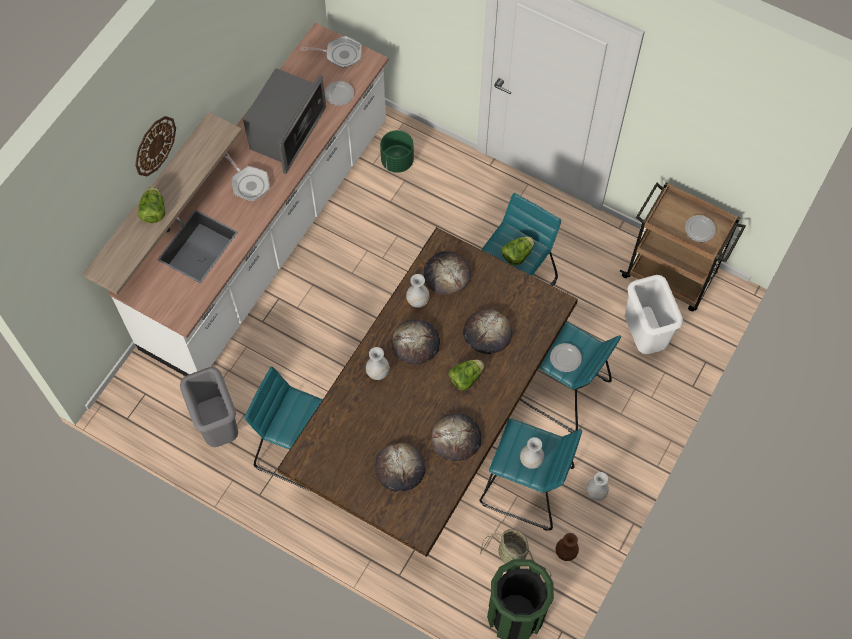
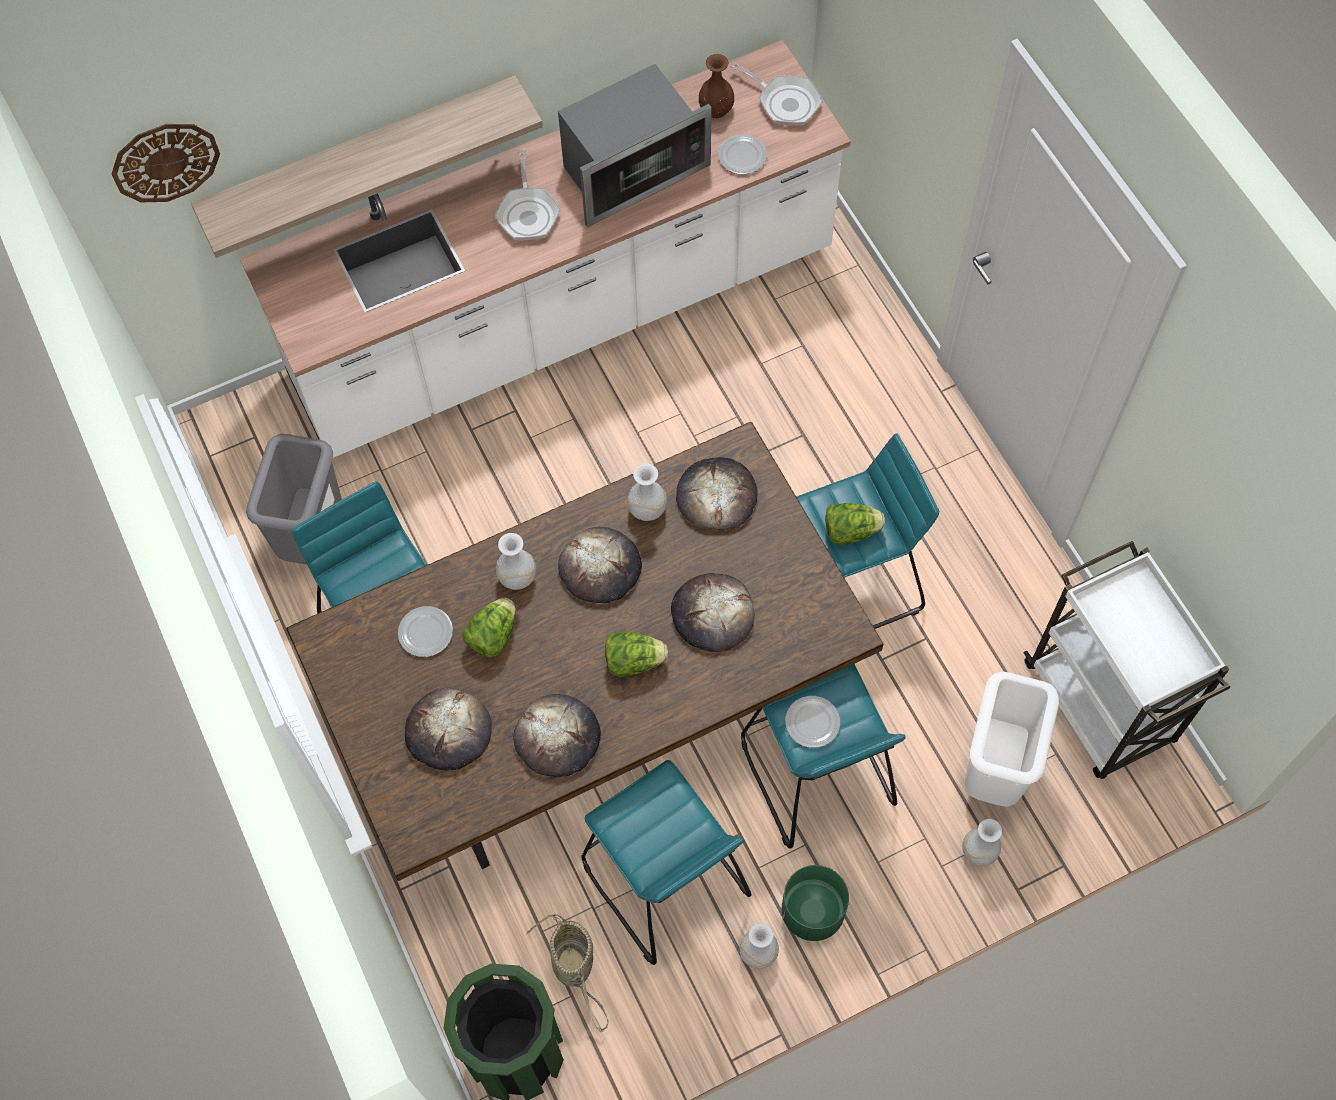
camera: 35 degrees right, 0 degrees up
(153, 211) = (342, 171): lettuce -> lettuce (493, 635)
(154, 145) = (385, 73): wall clock -> wall clock (165, 161)
(397, 161) = (811, 313): green planter -> green planter (812, 912)
(530, 460) = (653, 839): white vase -> white vase (978, 851)
(565, 552) = (652, 1011): brown vase -> brown vase (715, 109)
(670, 276) = (1101, 705): brown cart -> white cart
(700, 229) = (1152, 651): plate -> plate (426, 633)

